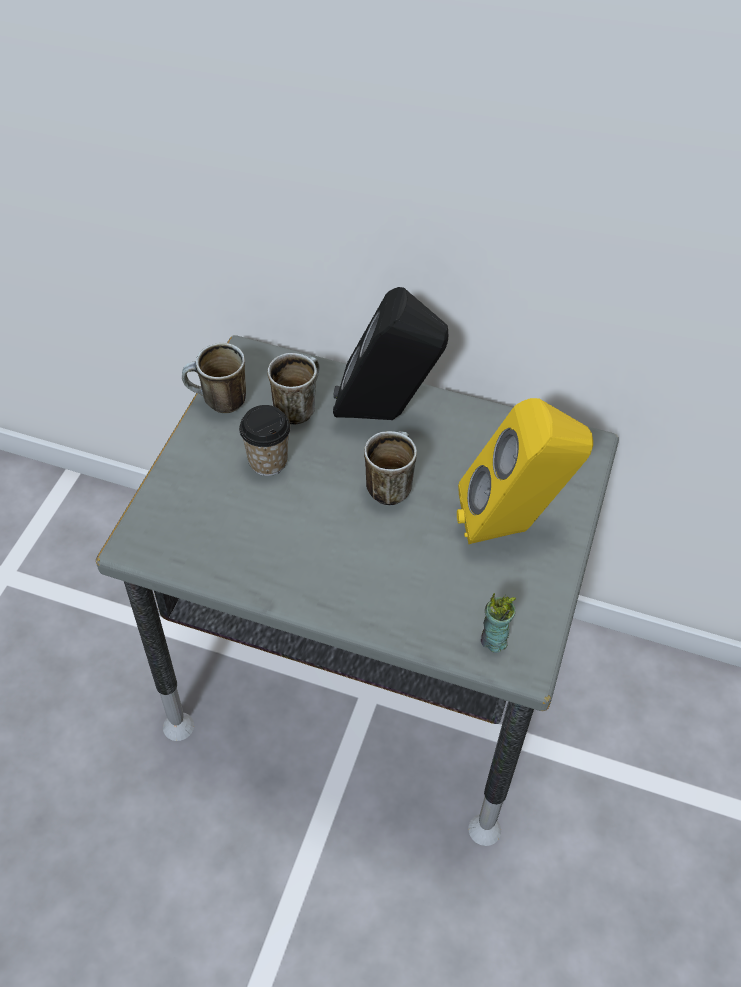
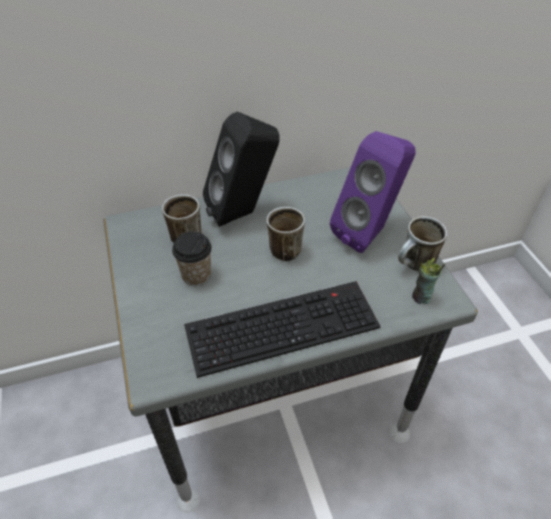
camera: 35 degrees left, 5 degrees down
(217, 403) = (130, 259): mug -> mug (414, 265)
(307, 572) = (283, 325): none -> keyboard
(512, 526) = (368, 233): yellow speaker -> purple speaker

